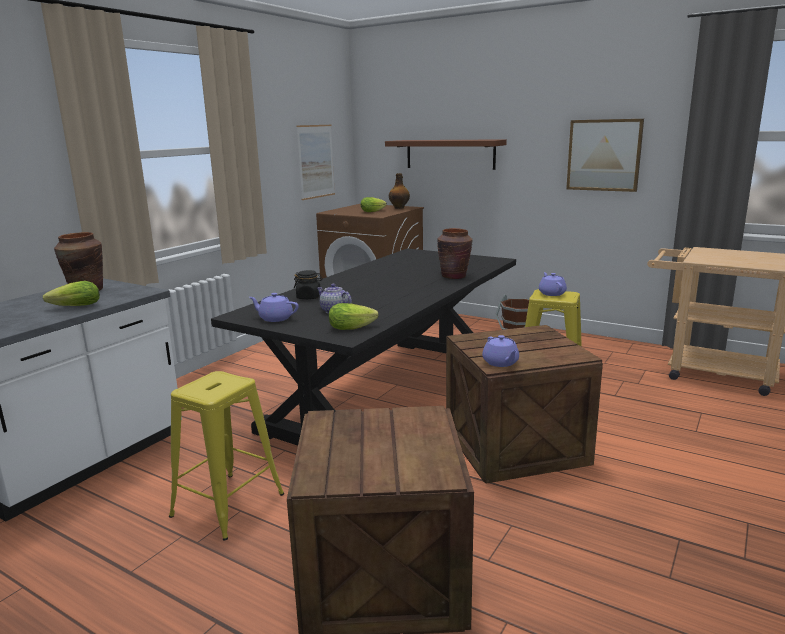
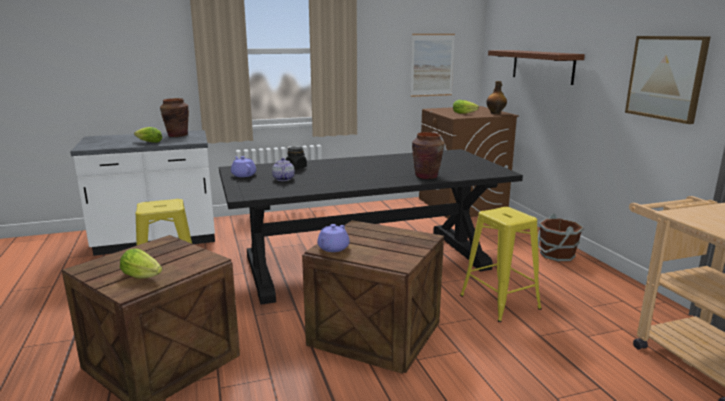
camera: 40 degrees right, 0 degrees up
(354, 327) = (262, 191): lettuce -> lettuce (143, 276)
(551, 293) = (508, 213): purple teapot -> none

